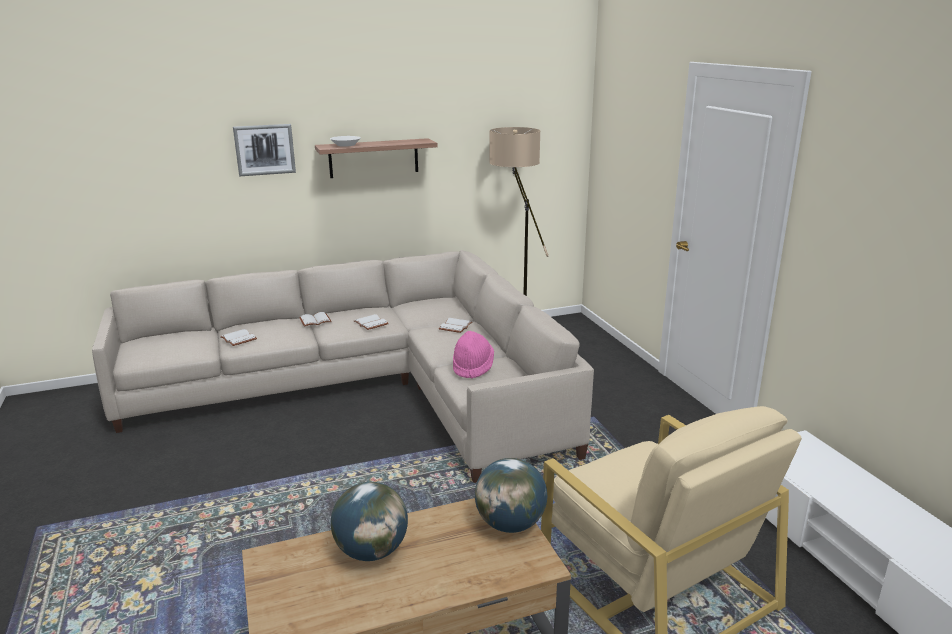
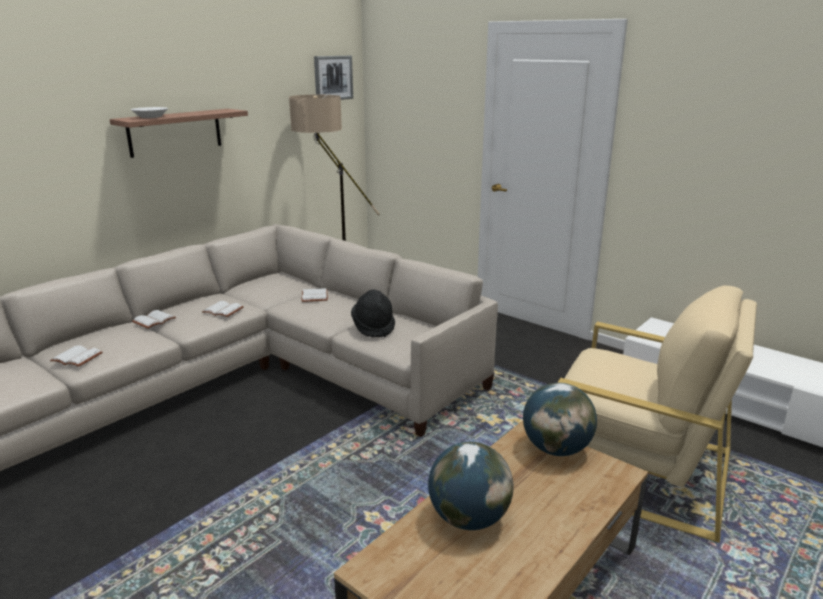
camera: 30 degrees left, 0 degrees up
(264, 149) = (50, 126): picture -> picture (333, 78)
(472, 367) = (373, 327): pink hat -> black hat

